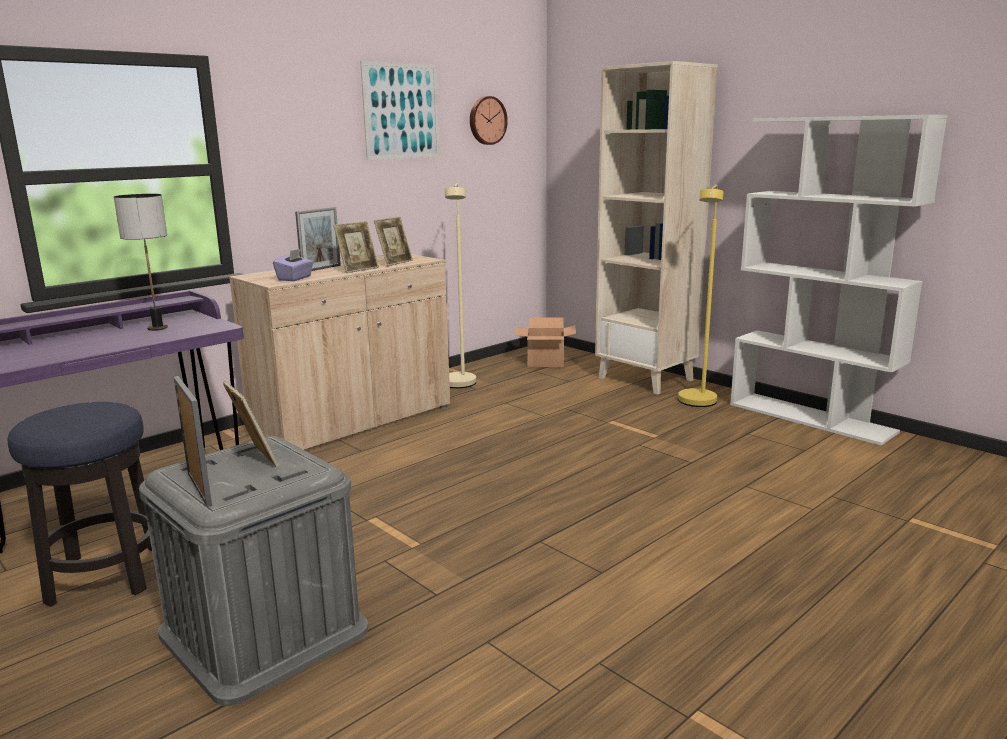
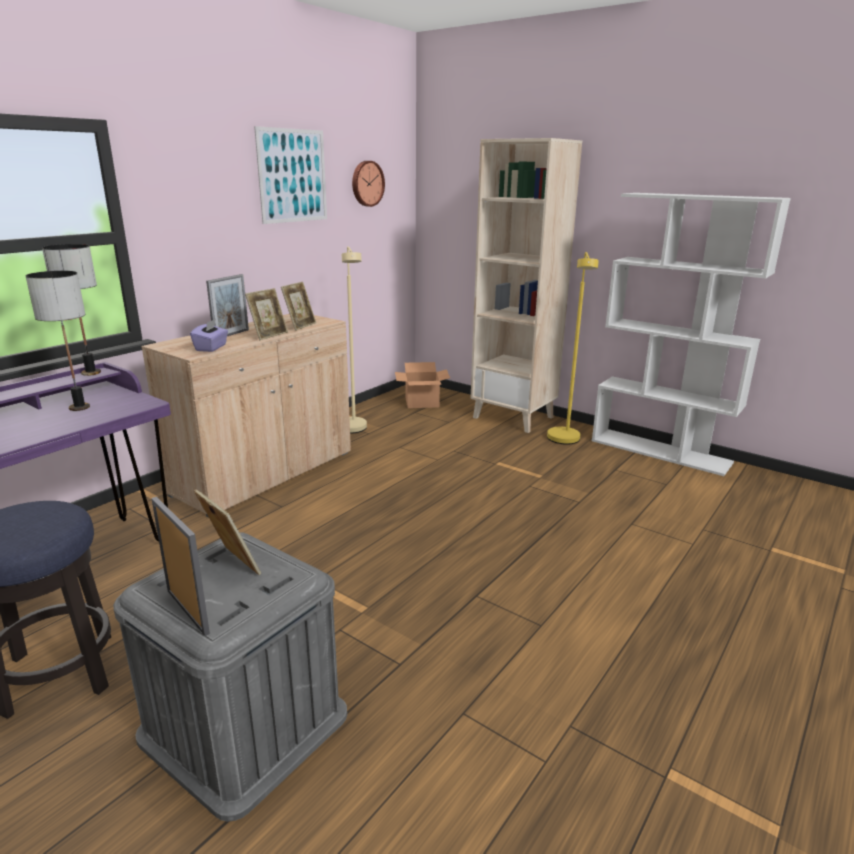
camera: 10 degrees left, 5 degrees up
(176, 298) = (91, 372): none -> table lamp

